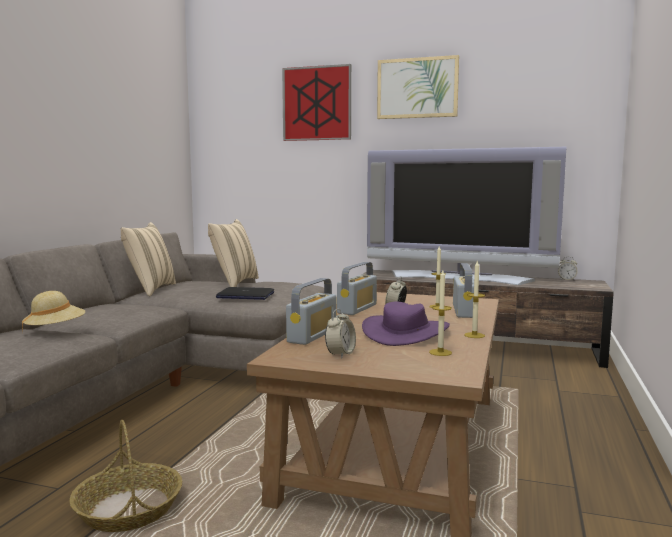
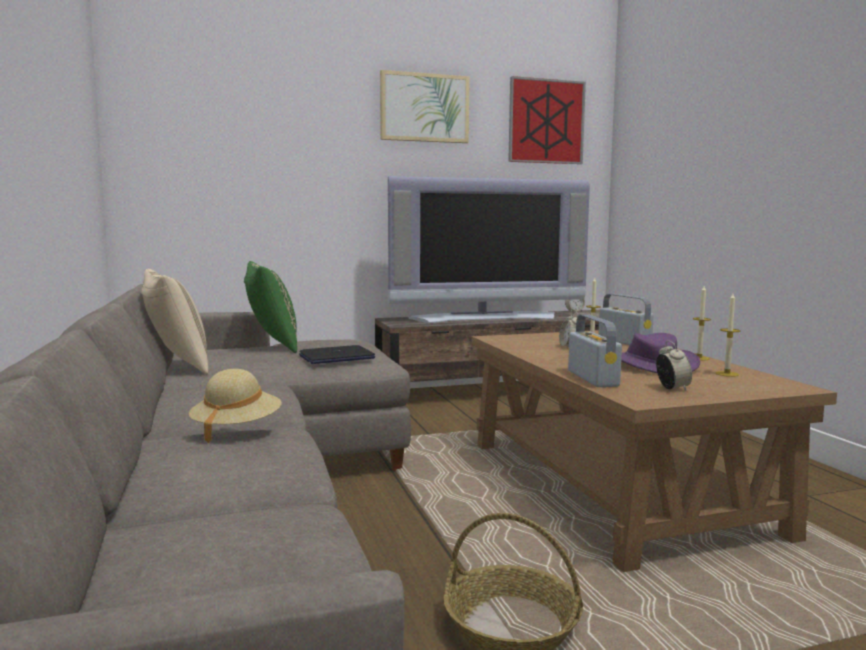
camera: 35 degrees left, 0 degrees up
(234, 283) = (271, 346): beige pillow -> green pillow
(317, 103) = (302, 114): picture -> picture (546, 121)
(357, 309) = (538, 351): radio -> none

